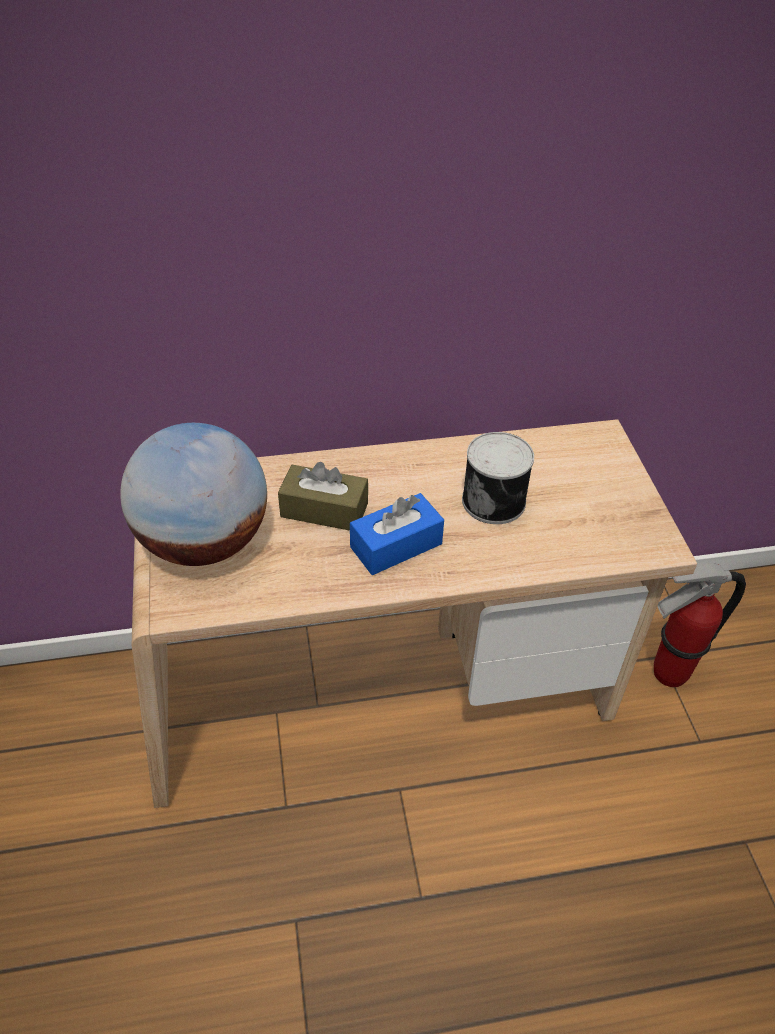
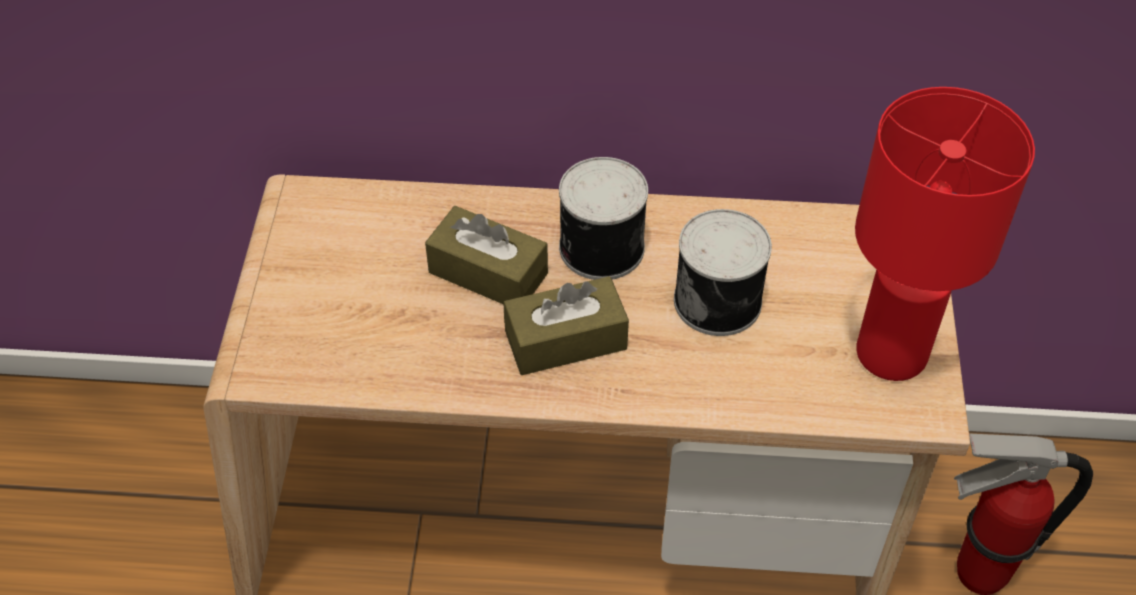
camera: 15 degrees right, 5 degrees up
(204, 542) = (323, 290): globe -> none
(396, 545) = (565, 340): blue tissue box -> brown tissue box
(398, 479) = (599, 247): none -> can
(624, 514) = (893, 353): none -> red table lamp

